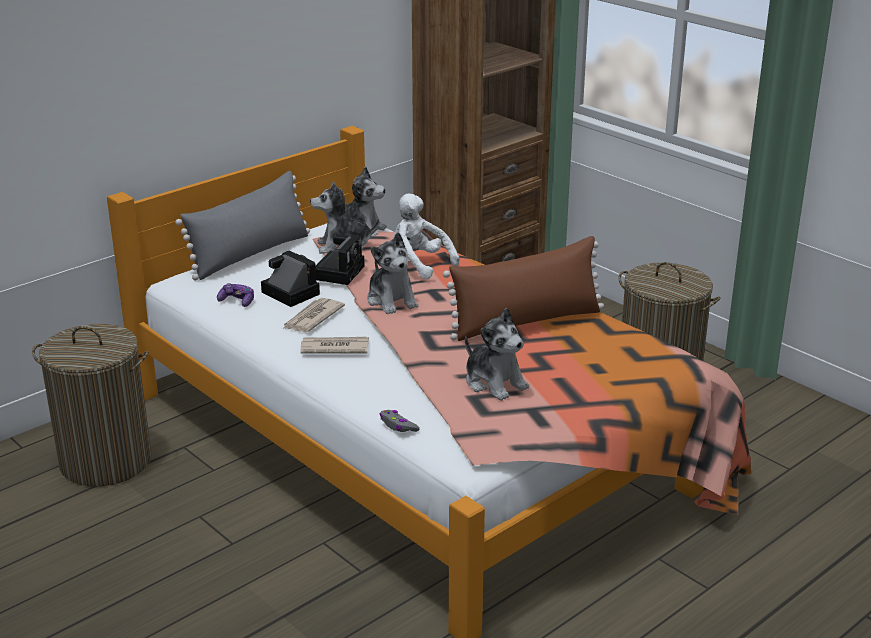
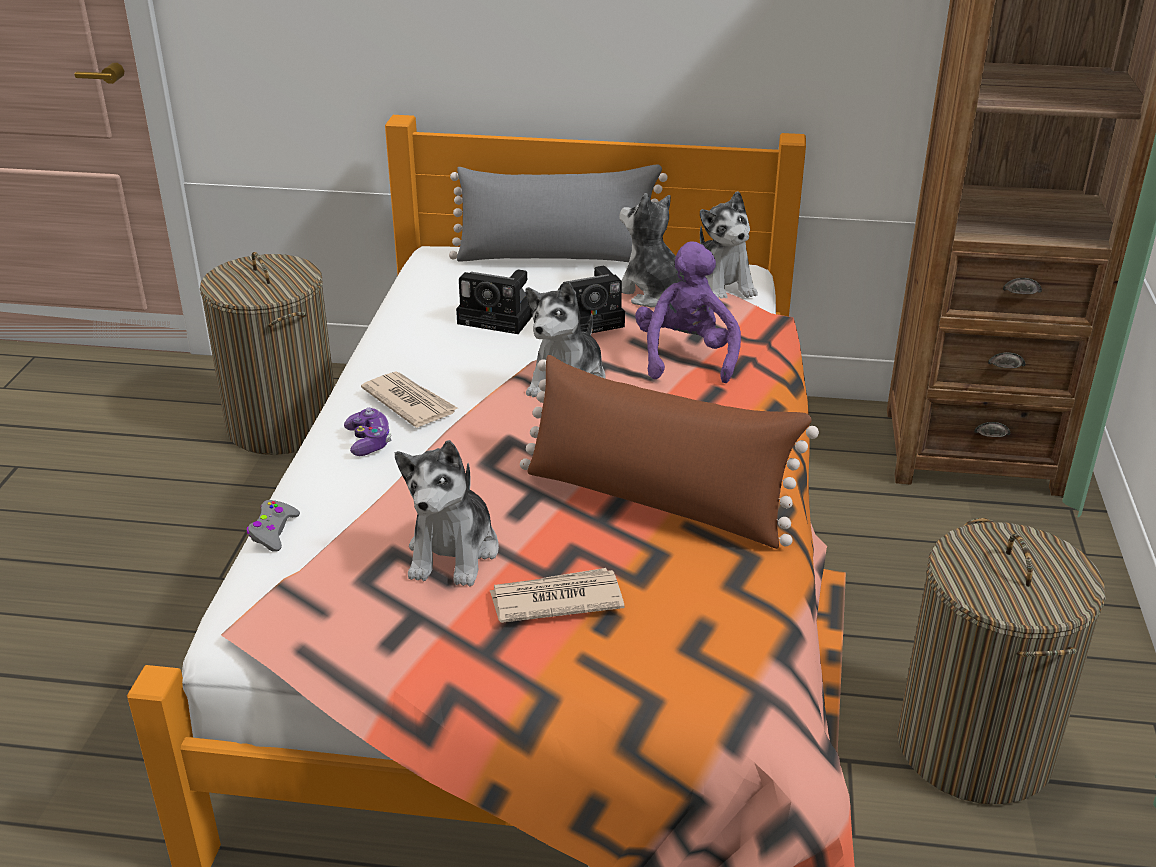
camera: 50 degrees right, 5 degrees up
(237, 301) = (439, 300): game controller -> game controller (369, 441)
(288, 292) = (501, 317): camera -> camera turned 105 degrees clockwise
(312, 318) = (462, 357): newspaper -> newspaper (555, 600)
(417, 265) = (686, 356): white plush toy -> purple plush toy

